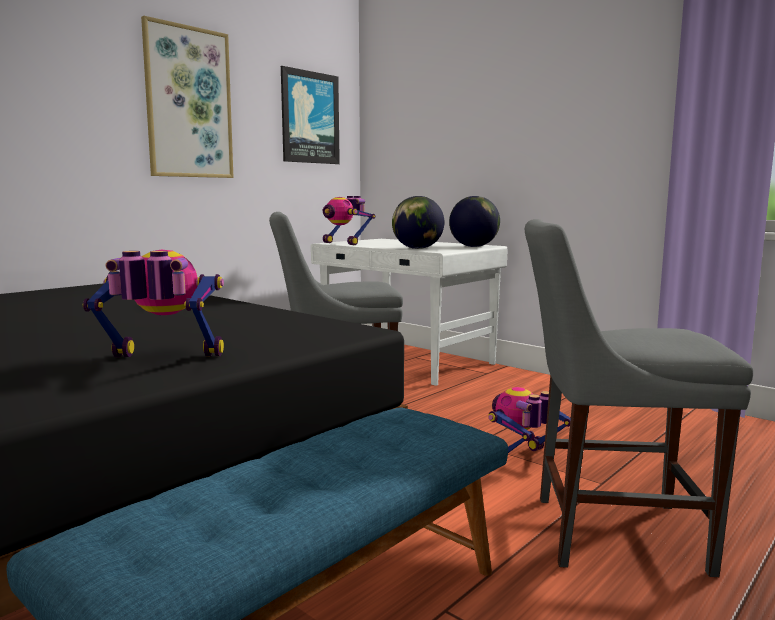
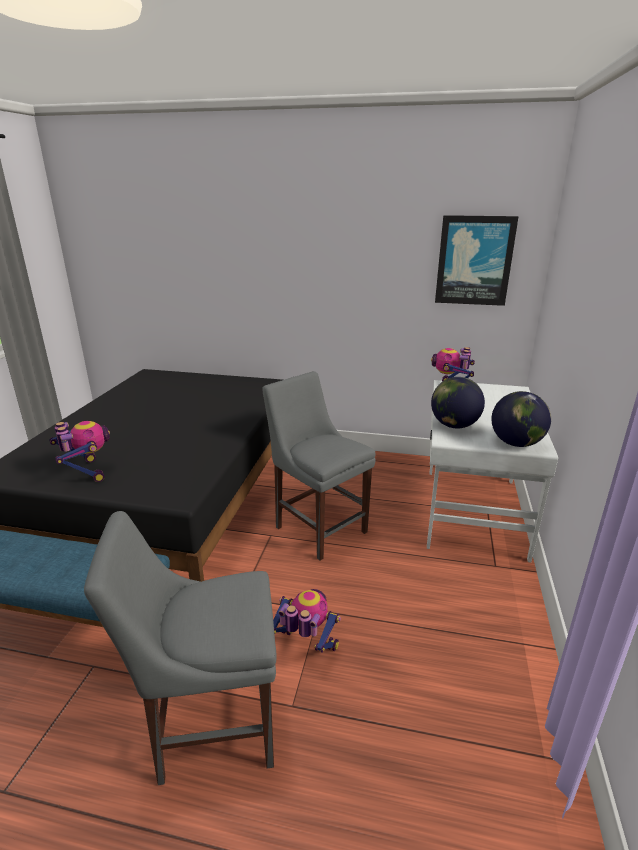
camera: 60 degrees right, 15 degrees up
(188, 103) = (347, 257): picture -> none
(608, 532) = (210, 725): grey chair -> grey chair turned 75 degrees counterclockwise

